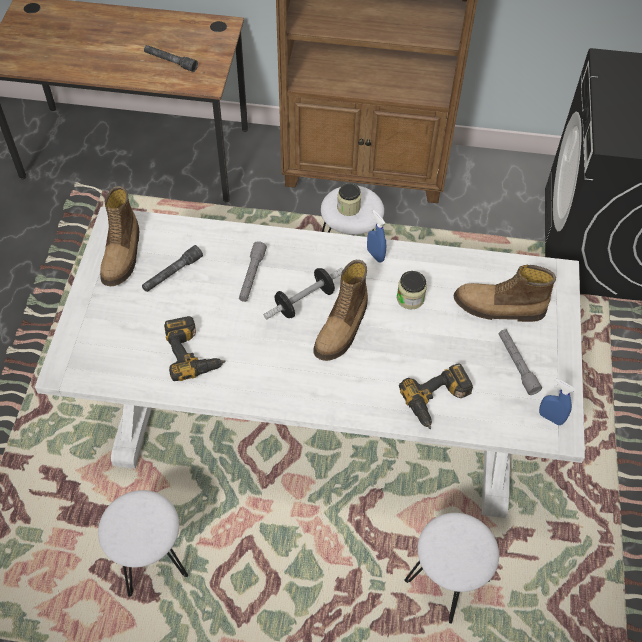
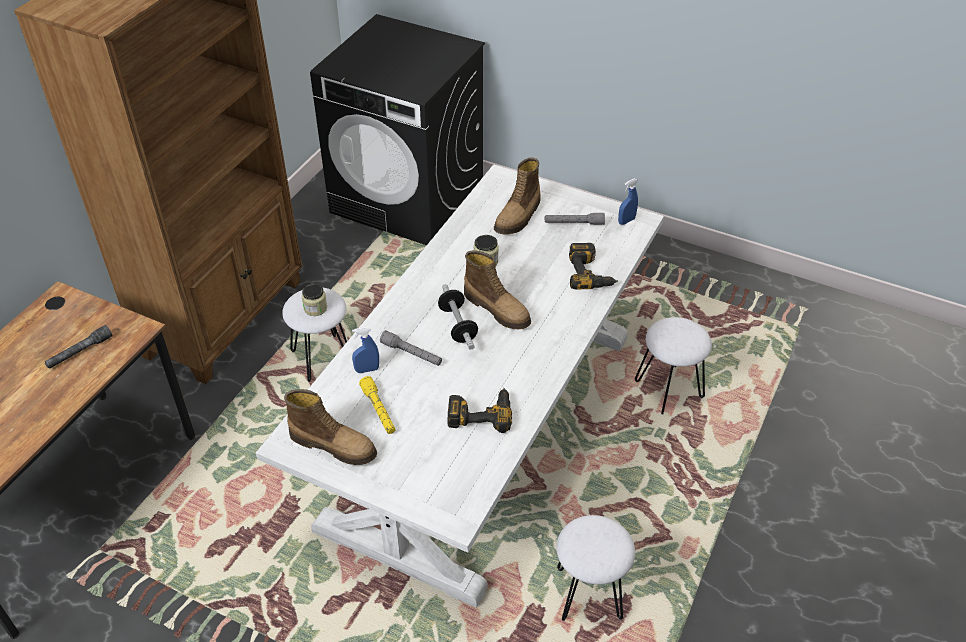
camera: 70 degrees left, 10 degrees down
(172, 273) = (378, 410): grey flashlight -> yellow flashlight
(375, 255) = (430, 269): blue spray bottle -> blue spray bottle (367, 370)

